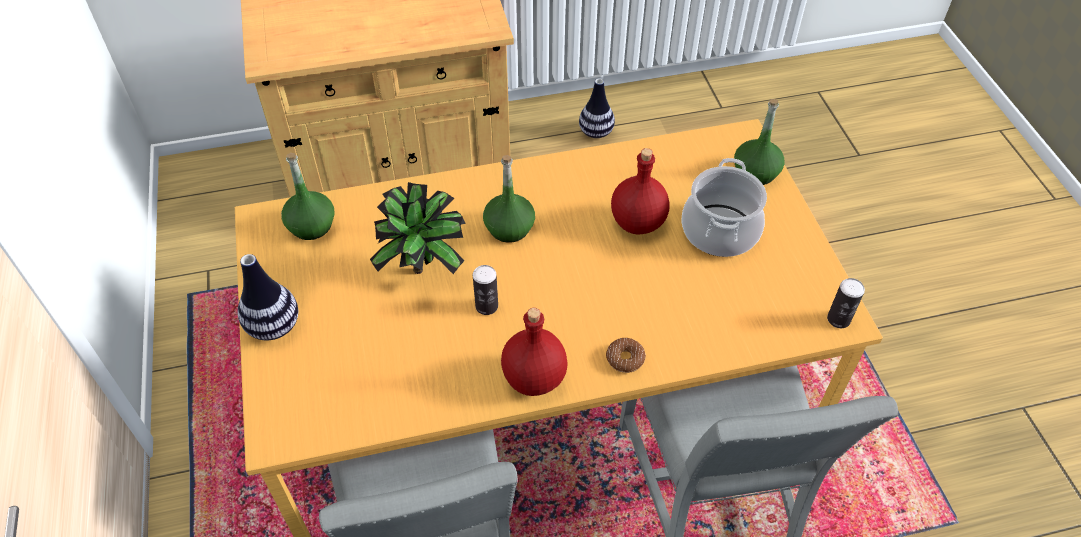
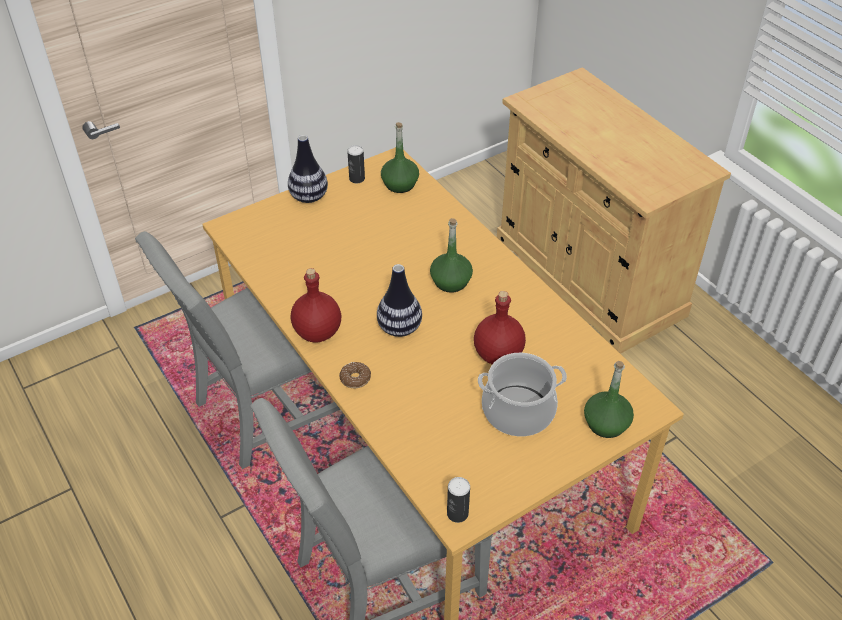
camera: 70 degrees right, 5 degrees down
(425, 267) = (390, 249): potted plant -> none
(486, 306) = (370, 290): can -> can (357, 178)
(596, 132) = (740, 389): vase -> vase (399, 328)

